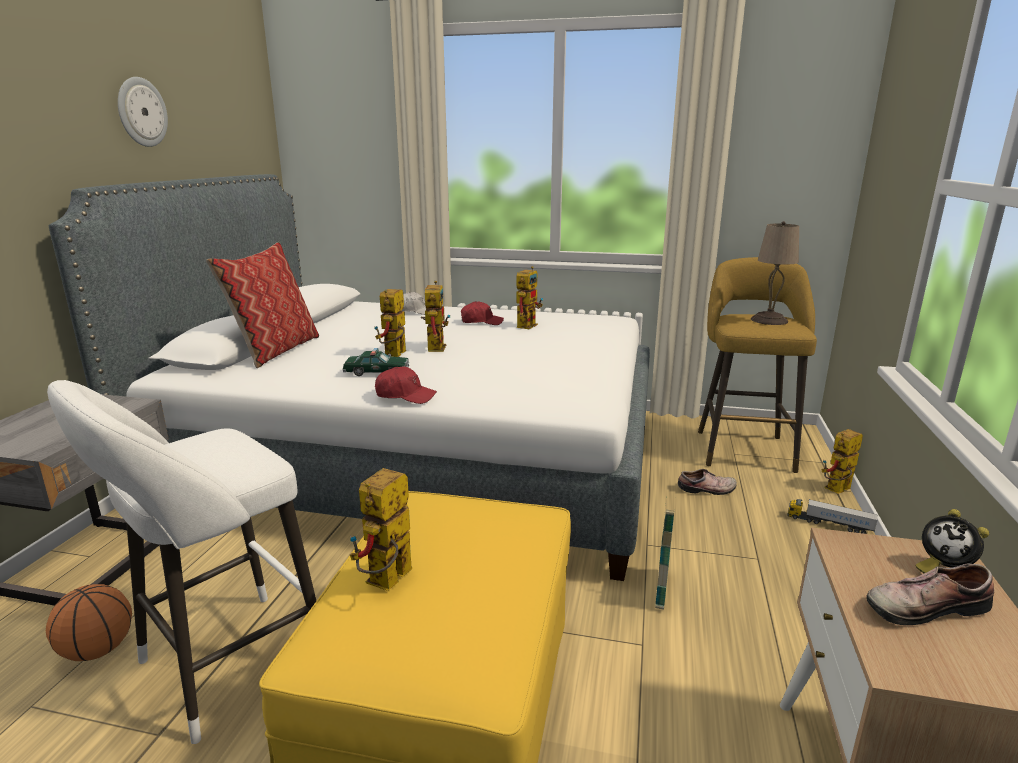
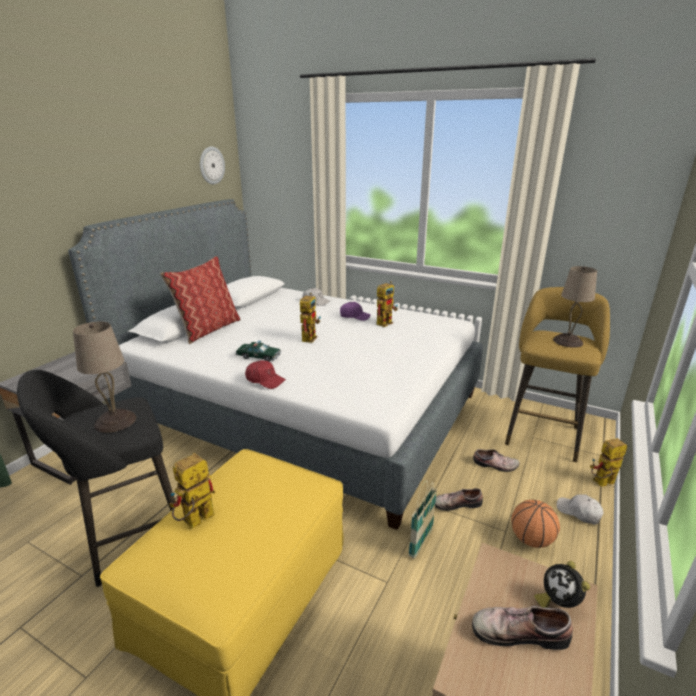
camera: 15 degrees right, 5 degrees up
(98, 650) = (71, 513): basketball -> basketball (531, 539)
(141, 112) = (136, 168): wall clock -> wall clock (211, 165)
(210, 456) = (114, 421): none -> beige table lamp
(223, 667) = (129, 539): white stool -> black stool
(394, 356) = (278, 343): toy robot -> none
(481, 322) = (354, 316): red cap -> purple cap
(682, 538) = (456, 503): none -> shoe
(829, 524) = (579, 512): toy truck -> white cap

